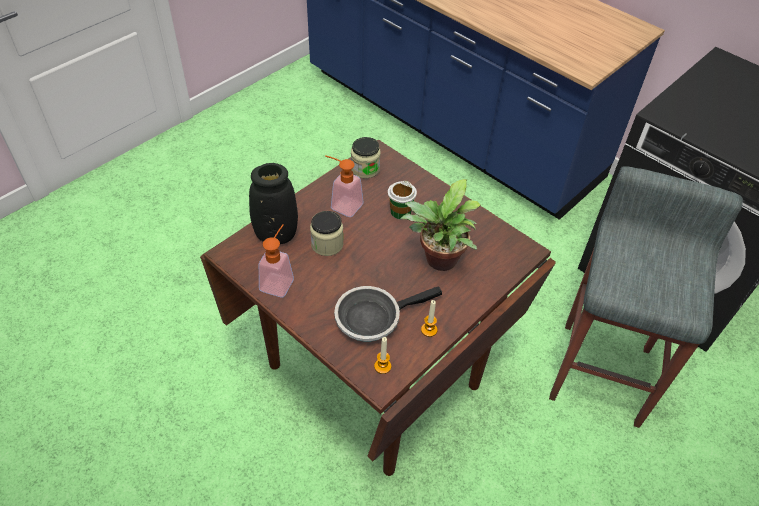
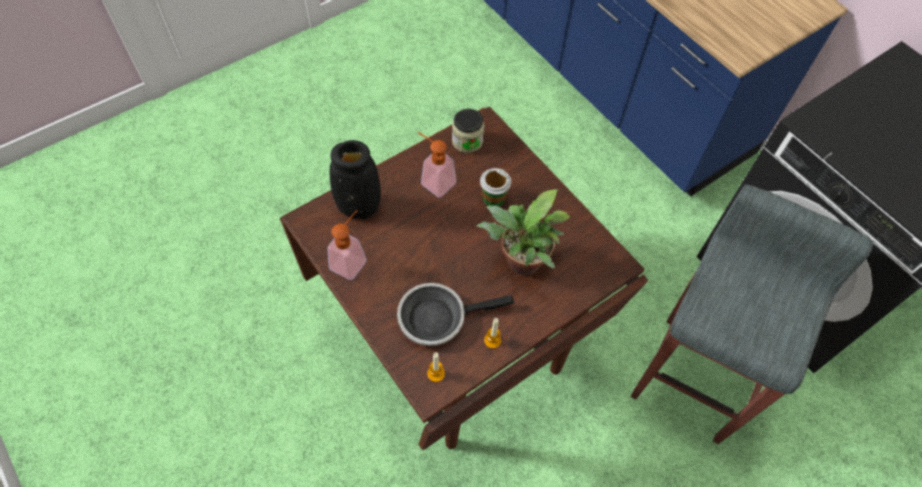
camera: 10 degrees right, 10 degrees up
(327, 244) = (408, 225): jar -> none

